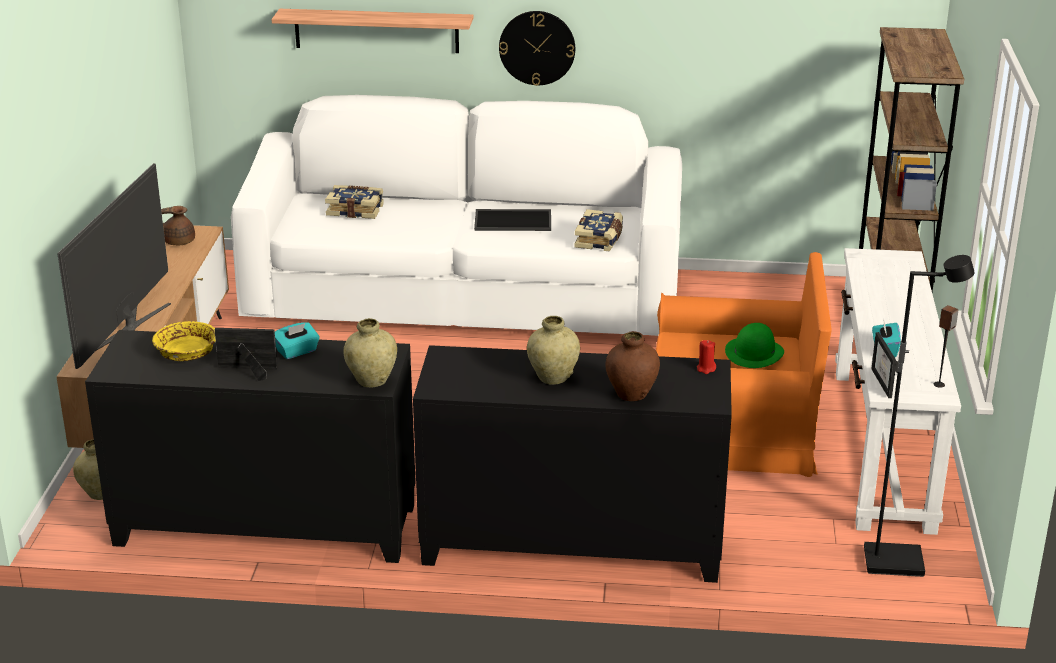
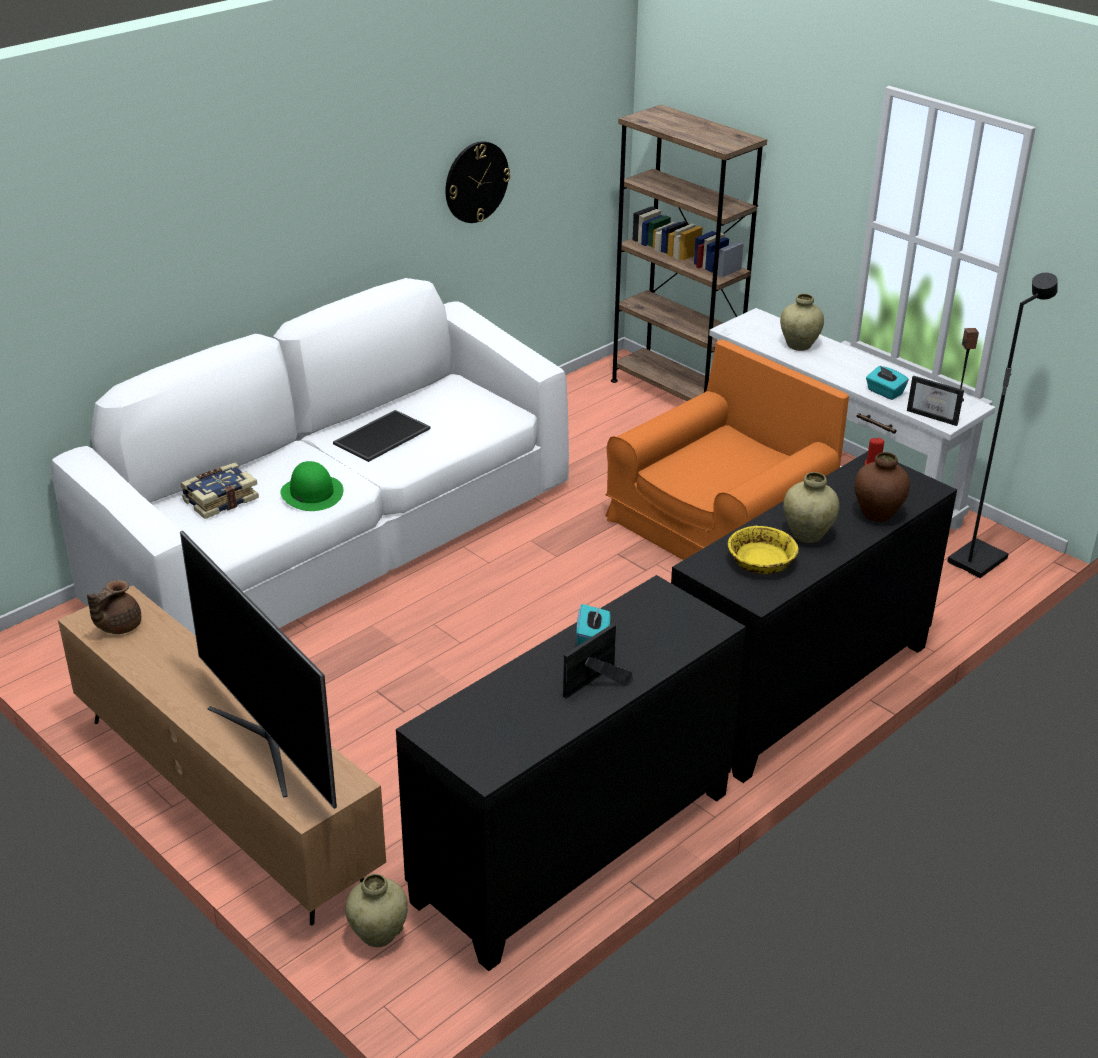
camera: 50 degrees left, 5 degrees up
(186, 352) = (507, 705): yellow bowl -> yellow bowl (761, 561)
(371, 380) = (702, 624): beige vase -> beige vase (799, 346)
(376, 30) = (156, 284): shelf -> none
(537, 47) = (320, 243): wall clock -> wall clock (476, 182)
(600, 240) = (483, 416): book -> none
(754, 352) = (725, 451): green hat -> green hat (311, 493)

